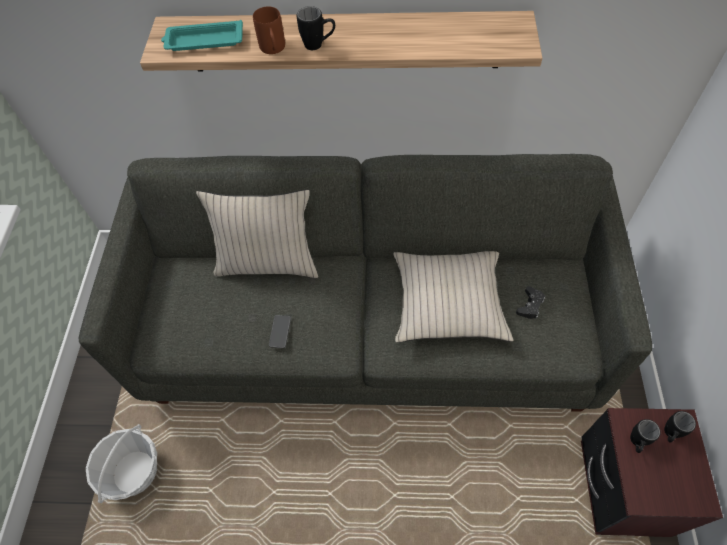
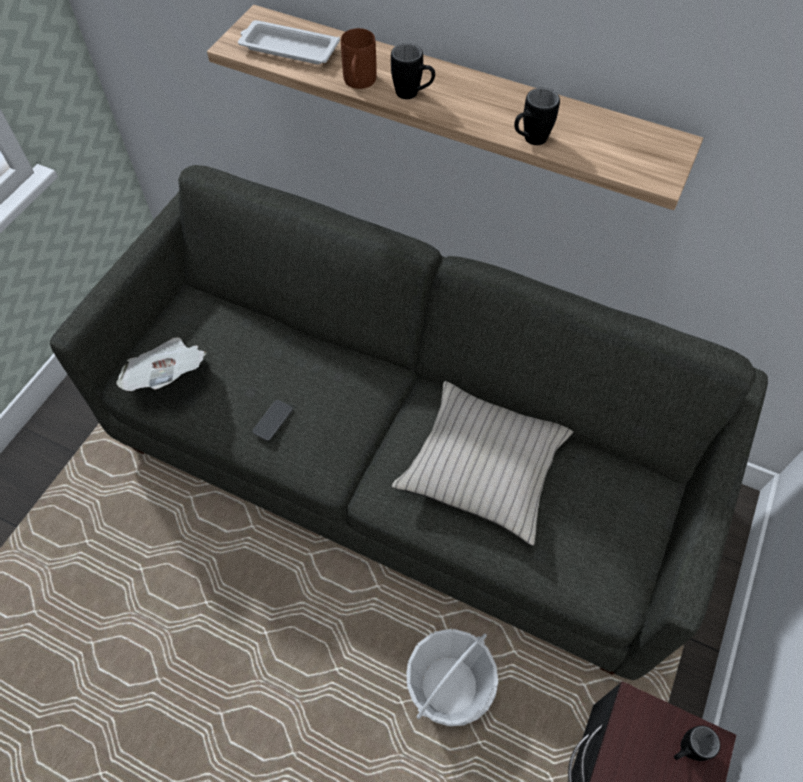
camera: 20 degrees right, 0 degrees up
(135, 472) = (75, 513): basket -> basket (449, 685)
(180, 331) = (168, 376): none -> newspaper
(203, 41) = (287, 48): turquoise tray -> white tray
(268, 262) = (300, 336): beige pillow -> none
(530, 305) = (582, 512): black game controller -> none
(636, 443) = (634, 741): black mug -> black mug (529, 141)

